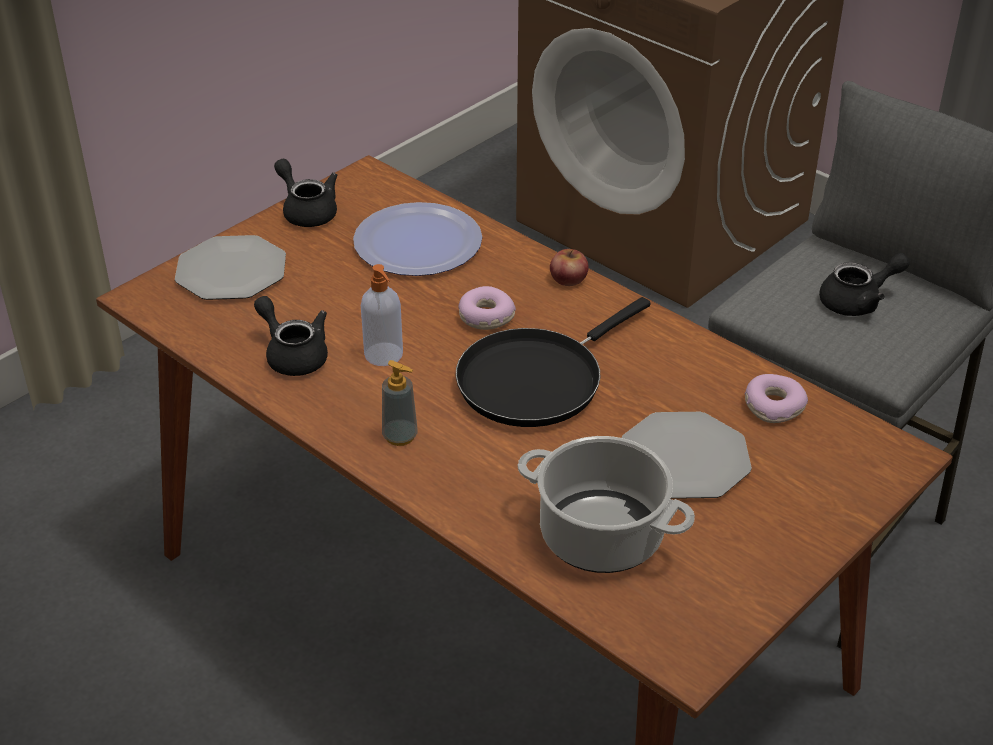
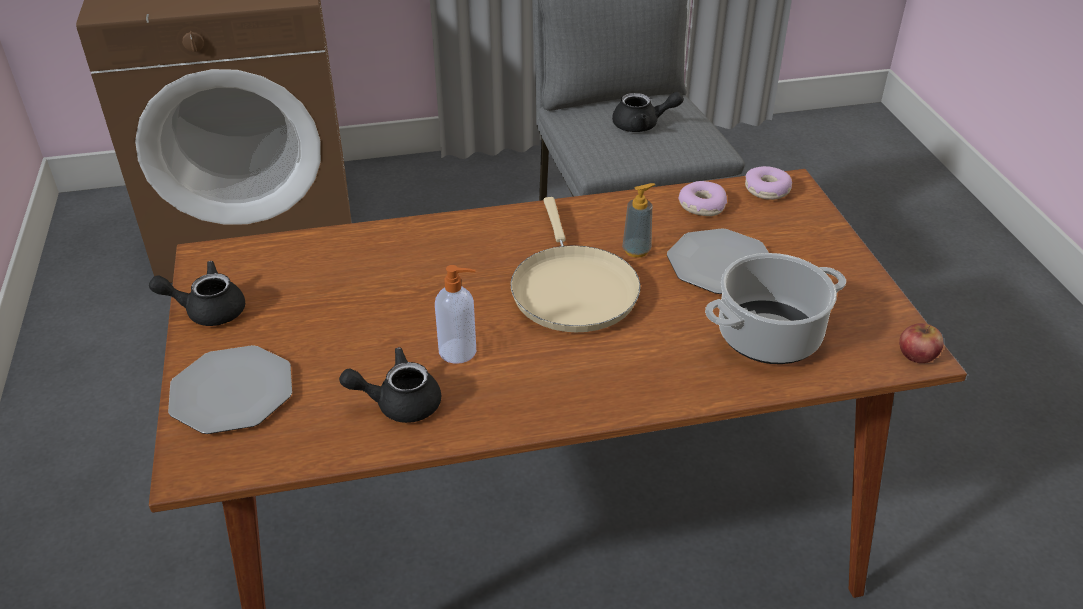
camera: 55 degrees left, 0 degrees up
(400, 436) = (569, 386): soap dispenser -> soap dispenser (636, 250)
(418, 242) = (335, 270): plate -> none
(485, 317) = (471, 279): donut -> donut (767, 190)
(536, 380) = (572, 289): black frying pan -> beige frying pan
(568, 278) = (472, 222): apple -> apple (917, 354)
(858, 301) = (642, 125): black teapot -> black teapot turned 75 degrees clockwise

